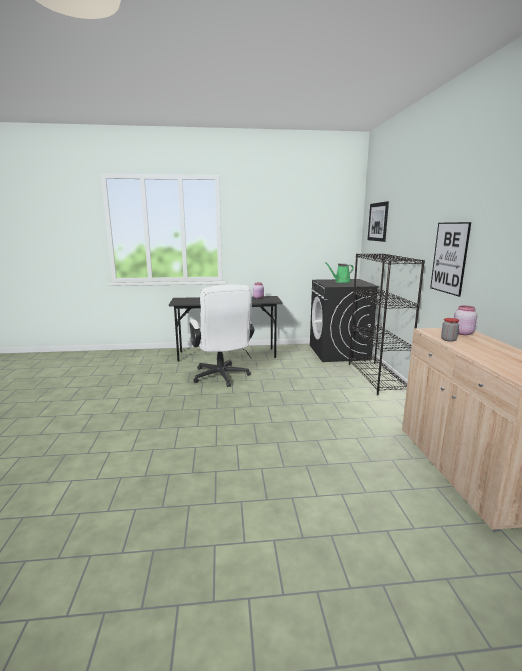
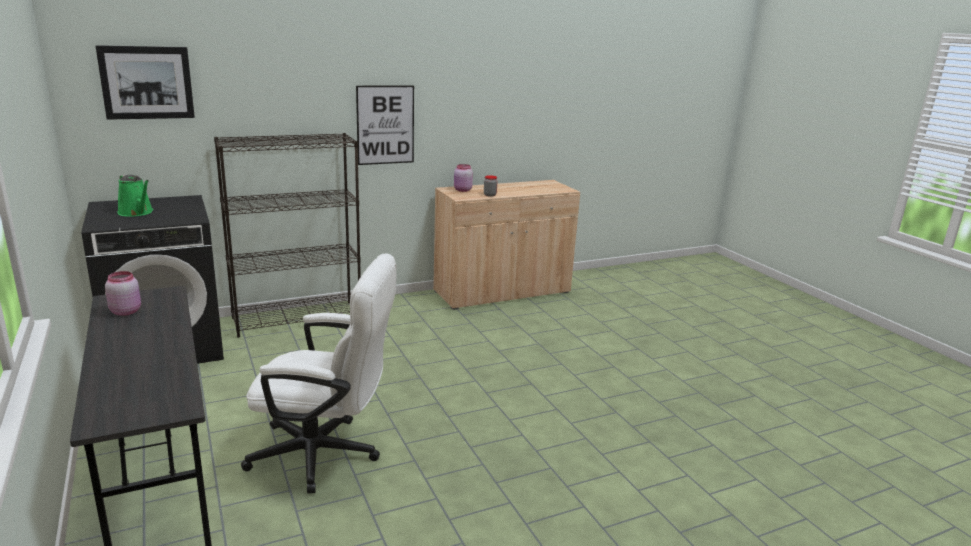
camera: 110 degrees left, 5 degrees up
(222, 377) = (326, 454): white office chair -> white office chair turned 45 degrees clockwise

